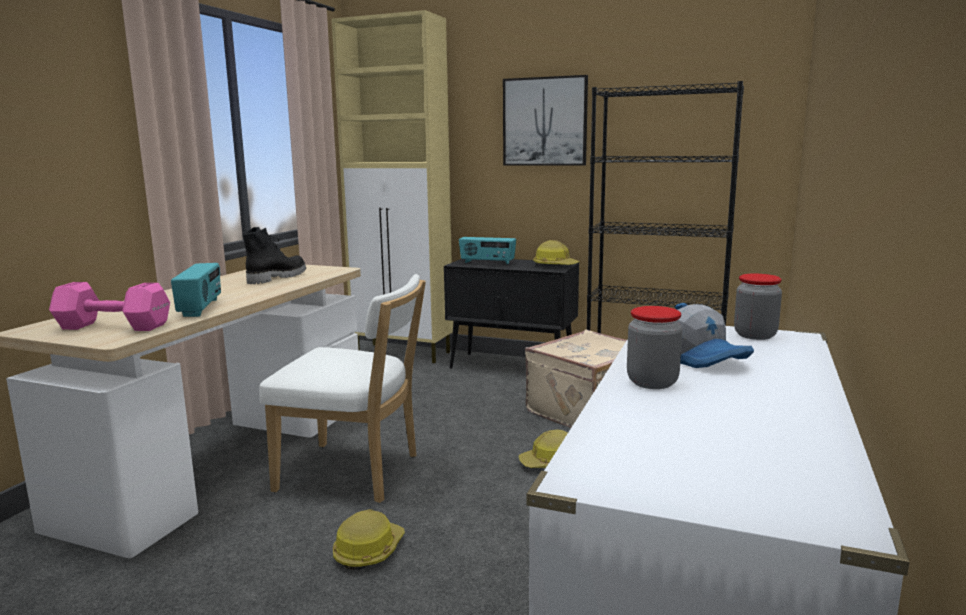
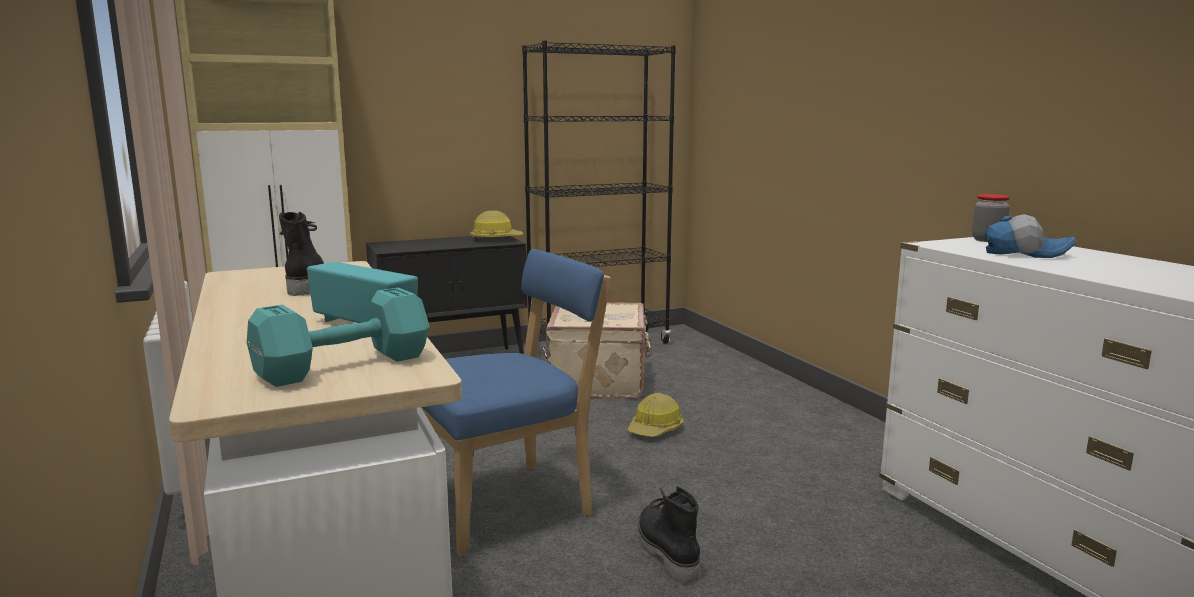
camera: 45 degrees left, 0 degrees up
(115, 327) = (348, 366): pink dumbbell -> turquoise dumbbell
(355, 473) = (509, 504): white chair -> blue chair
(368, 551) = (665, 553): hard hat -> black boot
(487, 262) = (416, 245): radio -> none
(545, 122) = (454, 76): picture -> none
(652, 382) = (1070, 268): jar -> none

